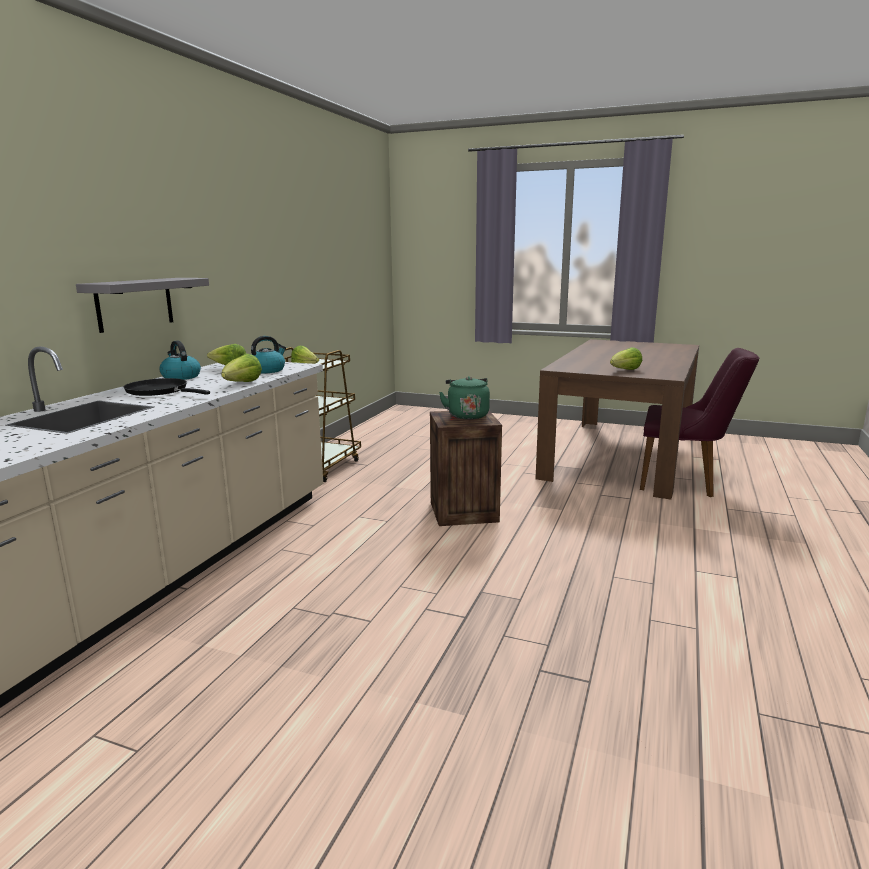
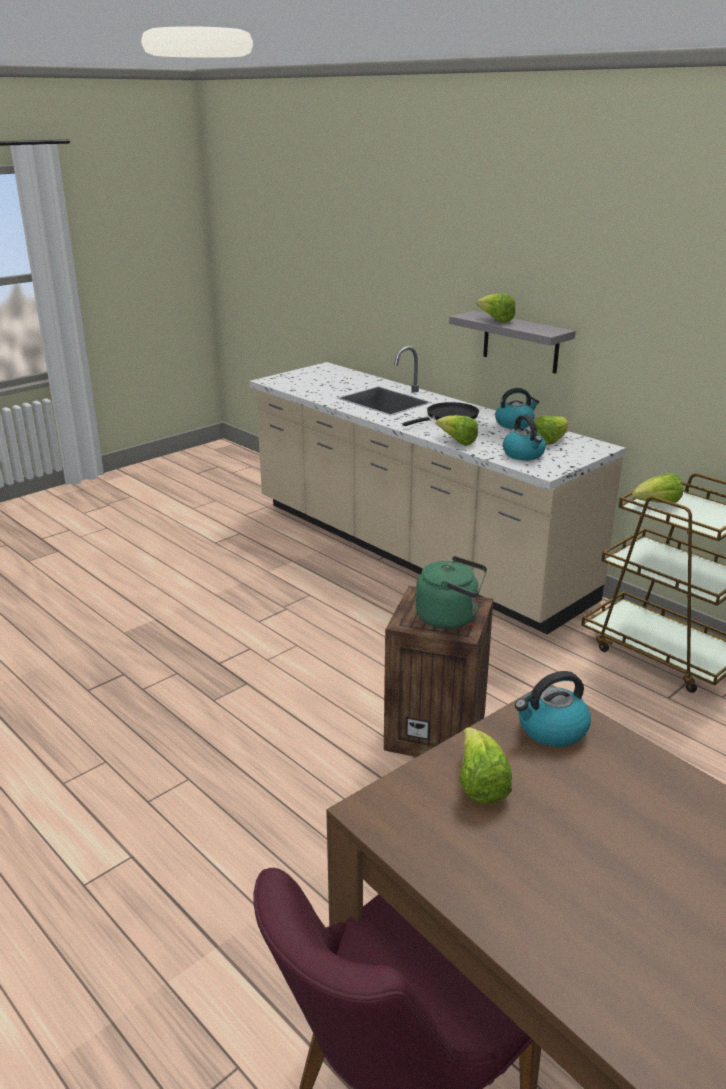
camera: 115 degrees right, 10 degrees up
(136, 281) = (495, 320): none -> lettuce
(573, 367) = (551, 730): none -> kettle

